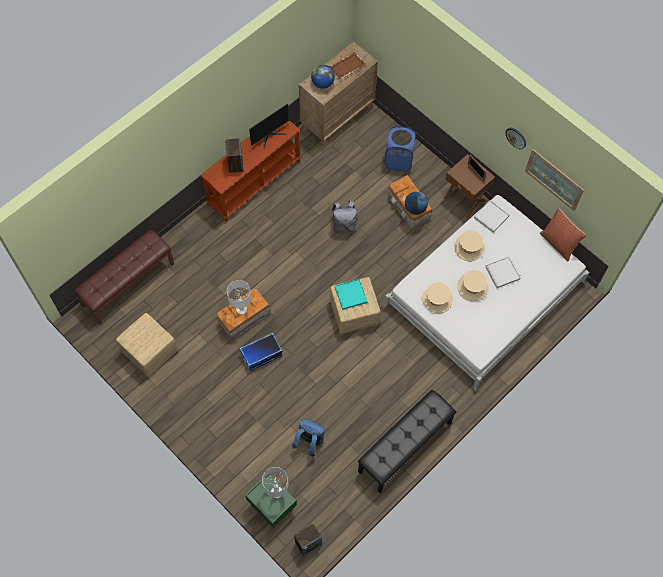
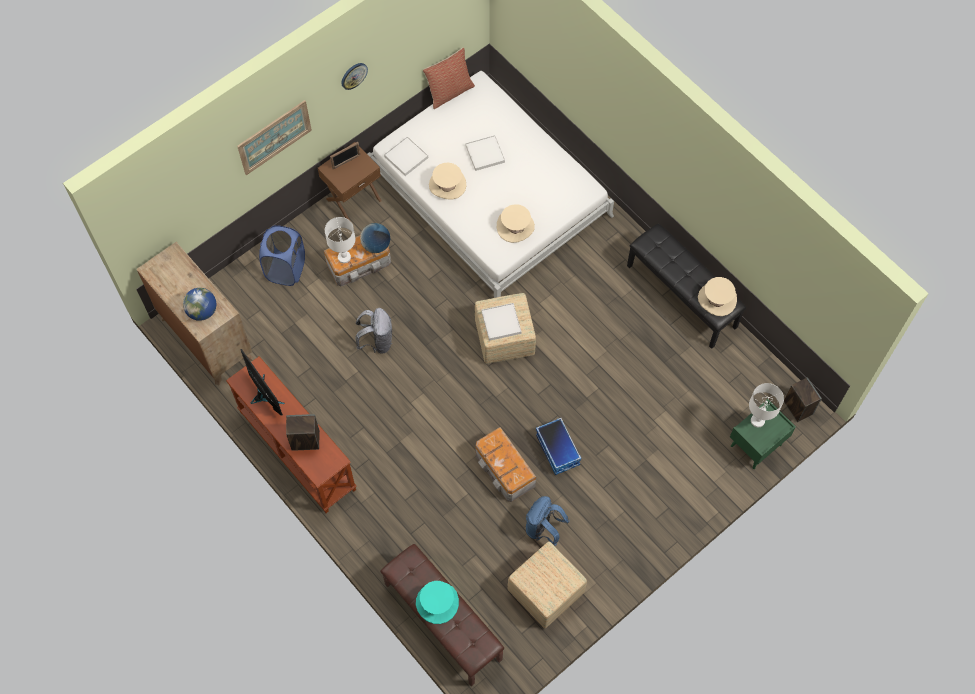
camera: 85 degrees left, 0 degrees up
(125, 264) = (437, 603): none -> turquoise hat
(241, 309) = (506, 459): white table lamp -> white table lamp (344, 257)
(309, 442) = (675, 399): blue backpack -> blue backpack (543, 529)
(346, 67) = (179, 280): brown tray -> none
(351, 295) = (501, 322): turquoise tray -> white tray
(472, 287) = (502, 187): beige hat -> beige hat (717, 299)
(554, 179) = (407, 52): picture -> picture (274, 137)

